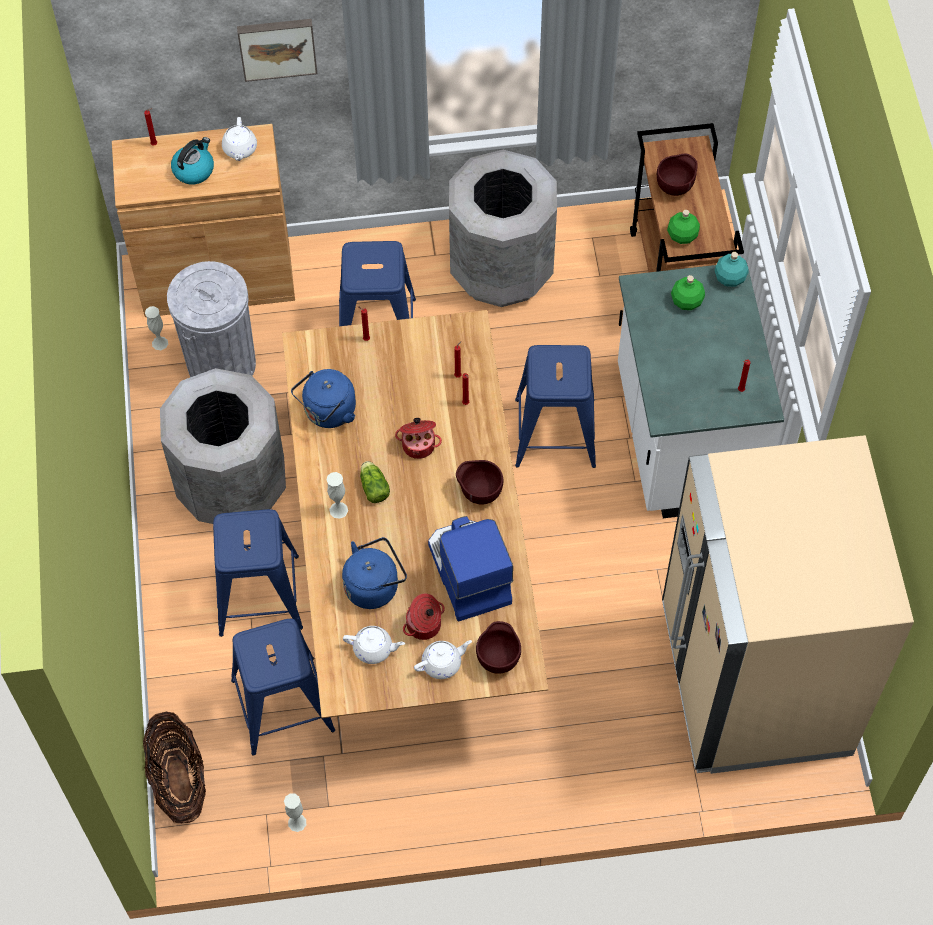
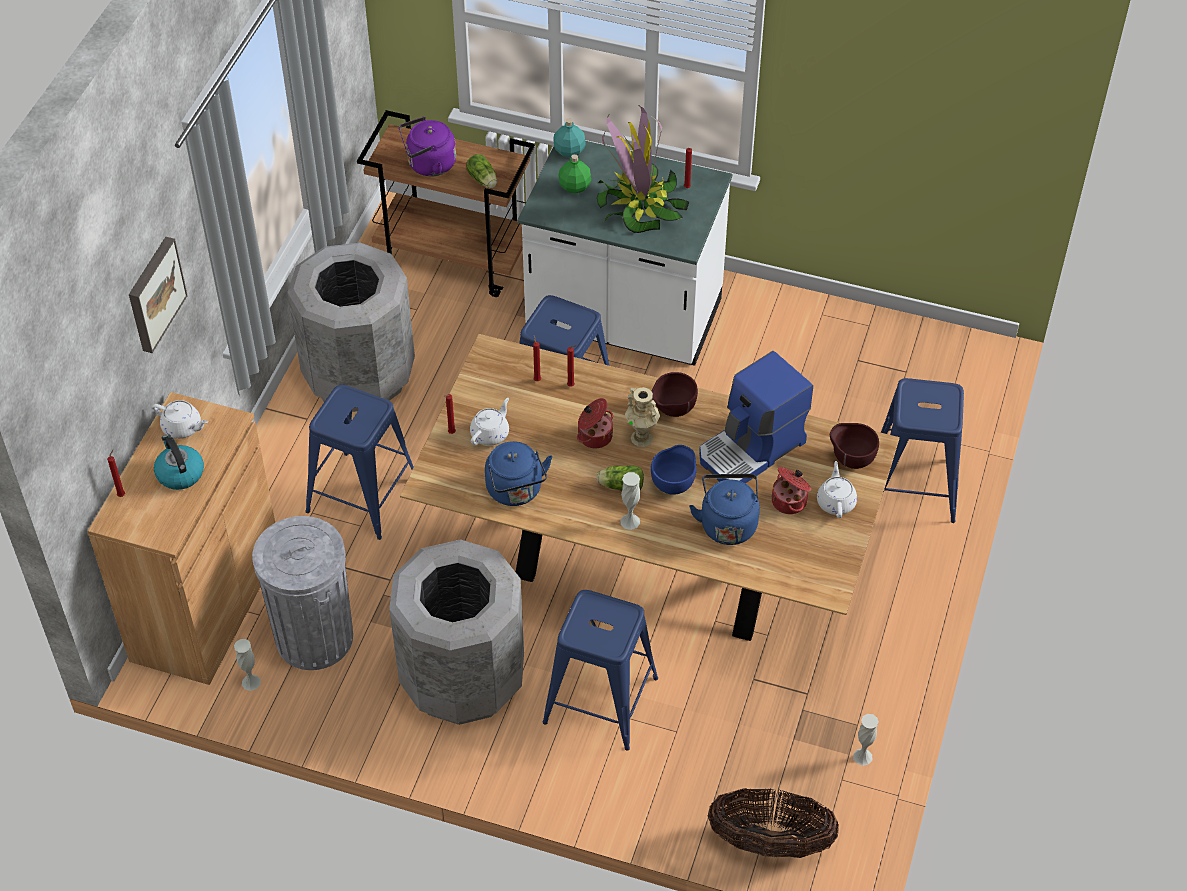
camera: 65 degrees left, 10 degrees down
(283, 705) = (732, 723): blue stool -> blue stool (914, 485)
(374, 649) = (795, 547): white teapot -> white teapot (490, 433)
(396, 527) = (674, 484): none -> blue bowl
(435, 481) = (642, 438): none -> beige vase
(467, 573) = (752, 450): coffee machine -> coffee machine turned 45 degrees counterclockwise
(675, 187) = (428, 165): brown bowl -> purple kettle
(682, 235) = (483, 180): green bottle -> lettuce
(693, 361) = (639, 205): none -> potted plant
(754, 680) = (884, 368): beige fridge -> none

